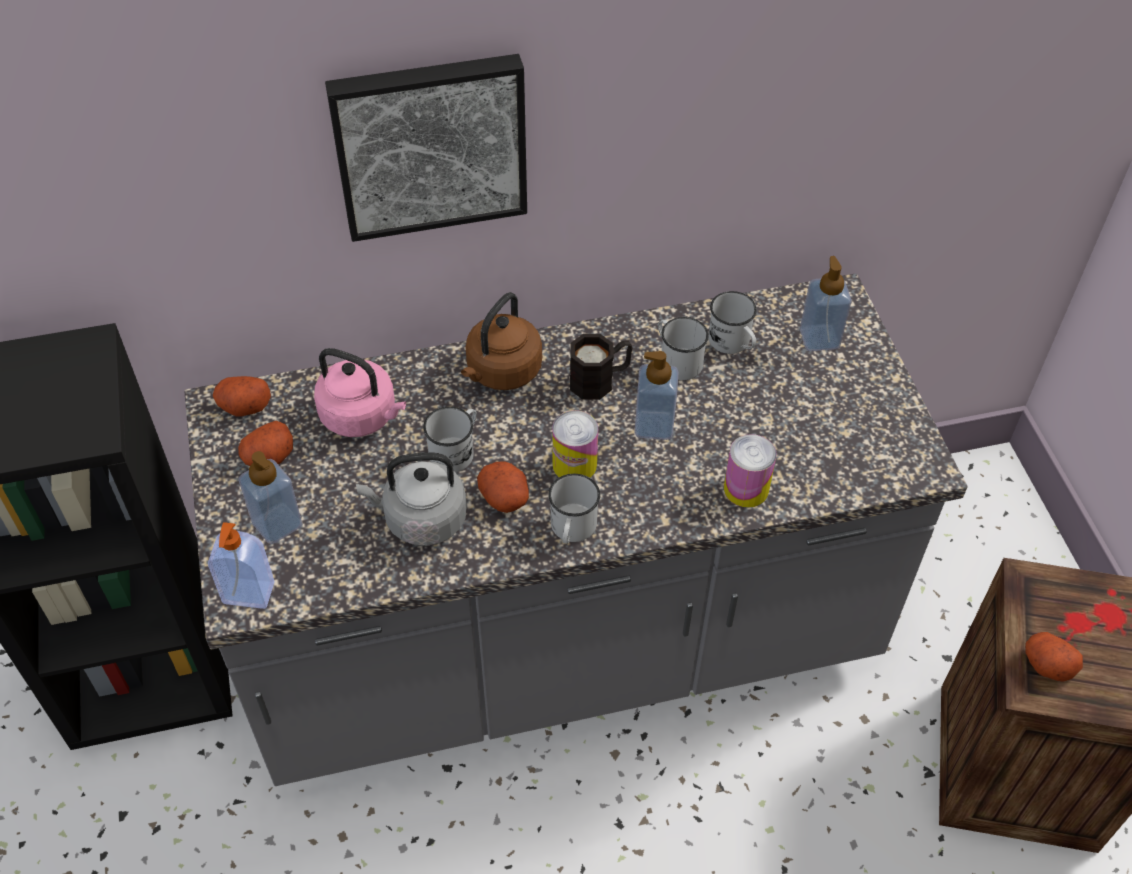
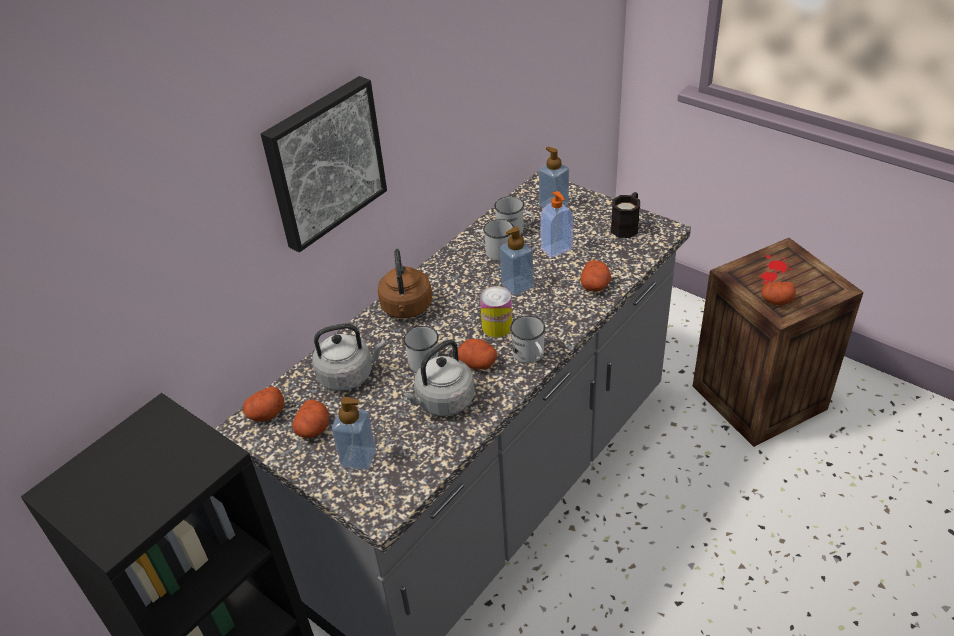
camera: 35 degrees left, 10 degrees down
(248, 594) = (382, 504): soap dispenser -> soap dispenser (557, 249)
(362, 416) = (349, 375): pink kettle -> grey kettle
(600, 380) = (465, 282): black mug -> black mug (626, 226)
(746, 489) = (595, 286): can -> potato

